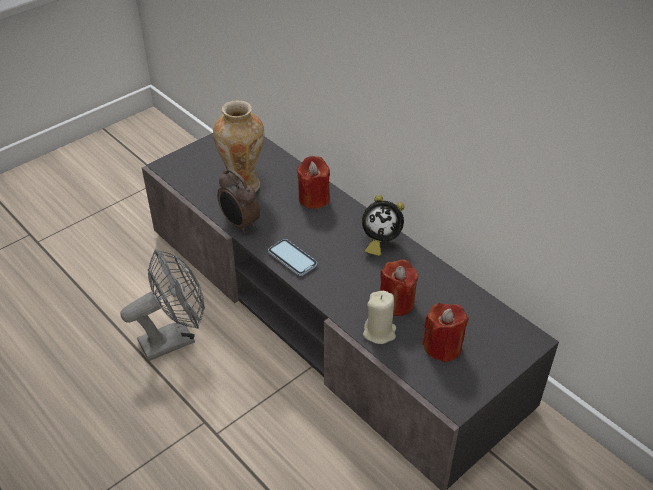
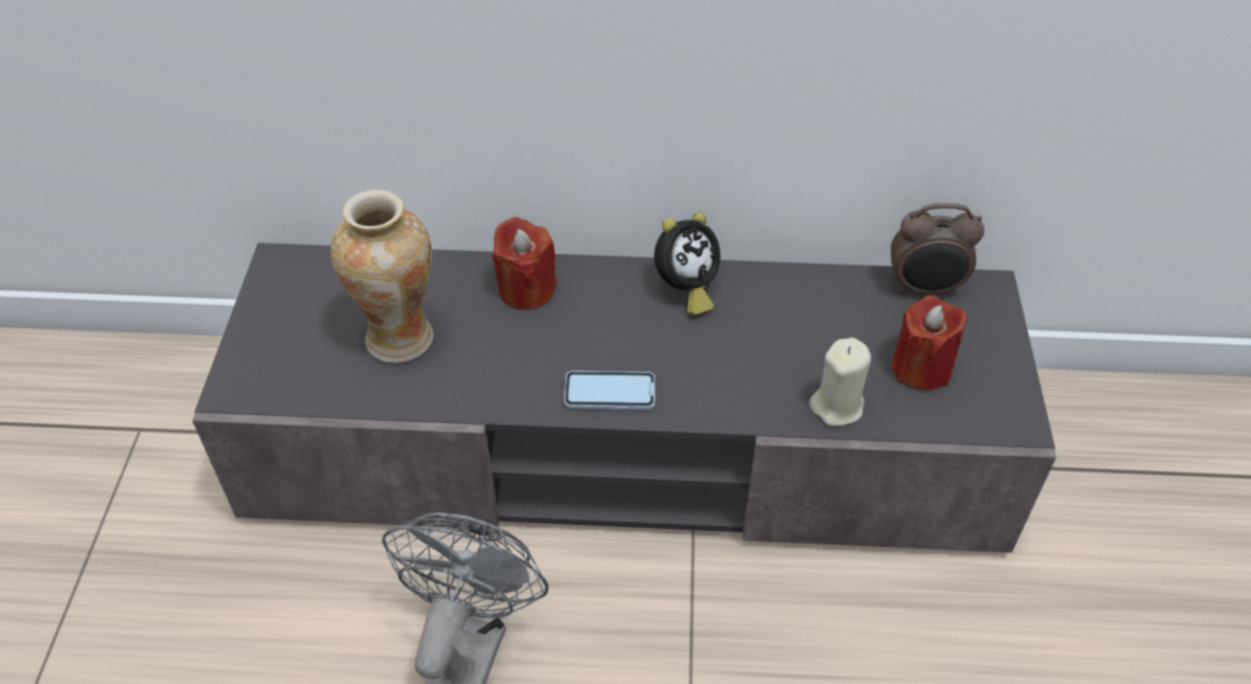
camera: 45 degrees left, 5 degrees up
(239, 224) = (473, 398): alarm clock -> alarm clock (925, 289)
(396, 303) = (806, 354): red candle -> none

